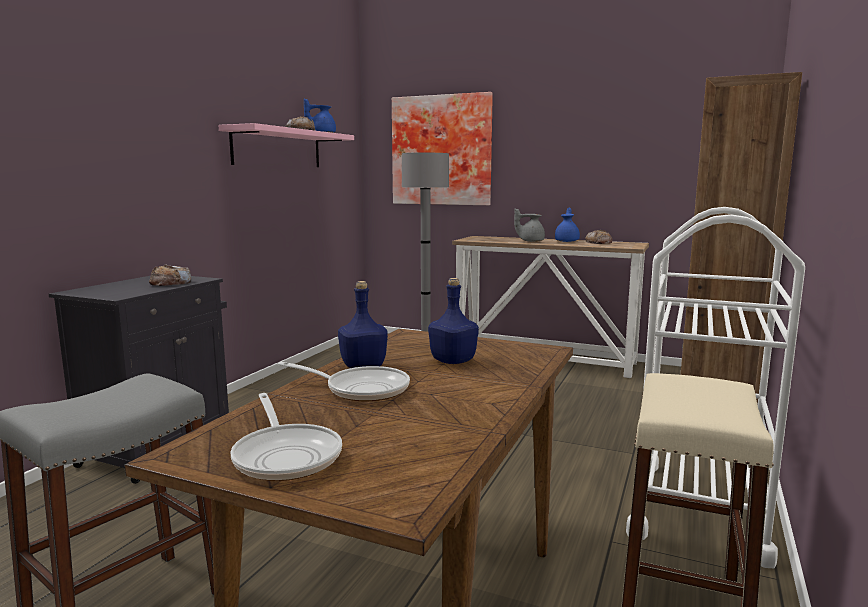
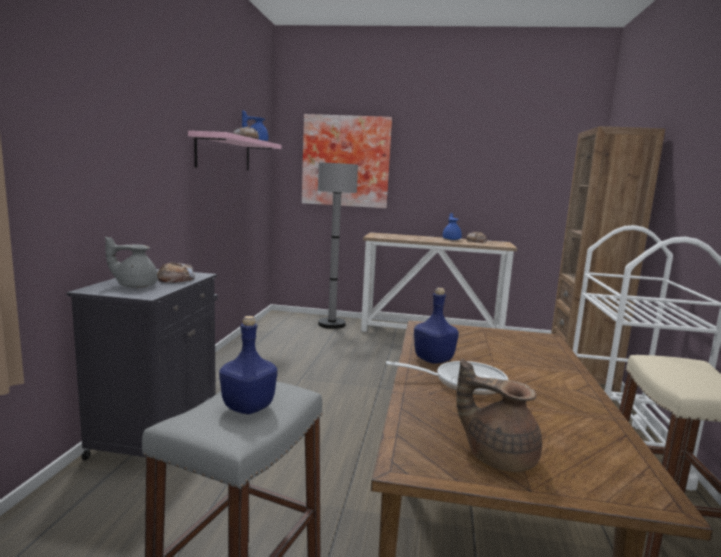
camera: 15 degrees left, 0 degrees up
(286, 455) = (498, 456): frying pan -> brown teapot
(453, 361) = (495, 351): blue bottle -> blue bottle (249, 407)
(530, 241) = (424, 239): grey teapot -> grey teapot (135, 285)

